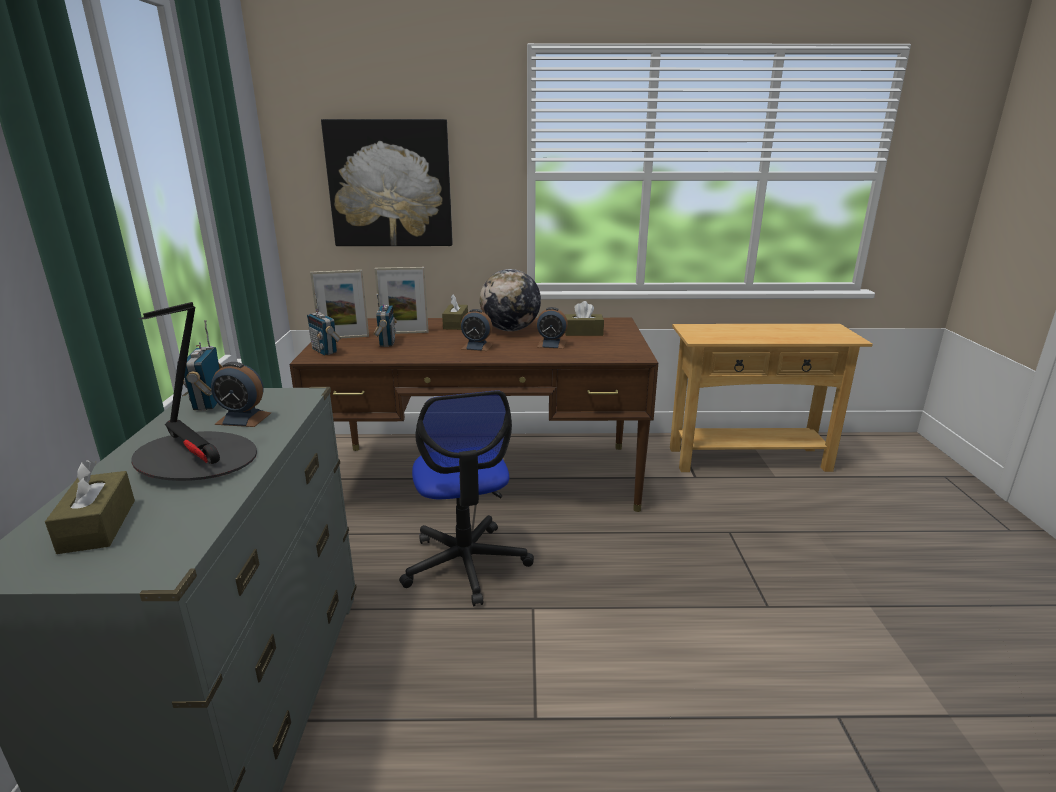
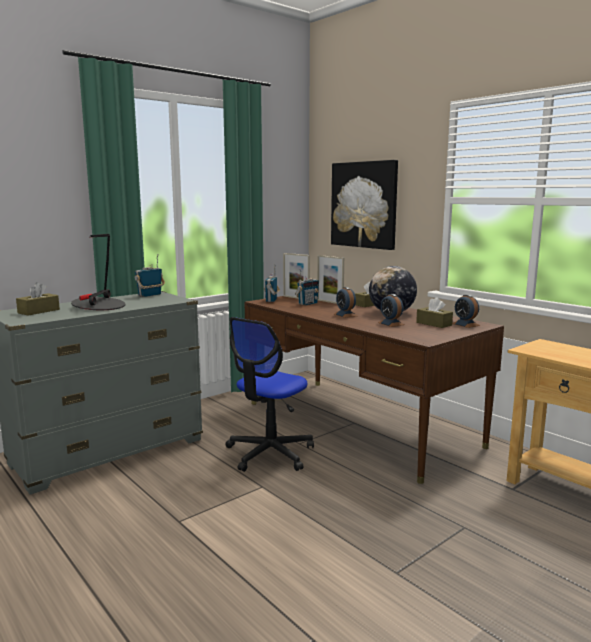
camera: 50 degrees right, 10 degrees down
(243, 418) = (143, 301): alarm clock -> alarm clock (465, 324)

